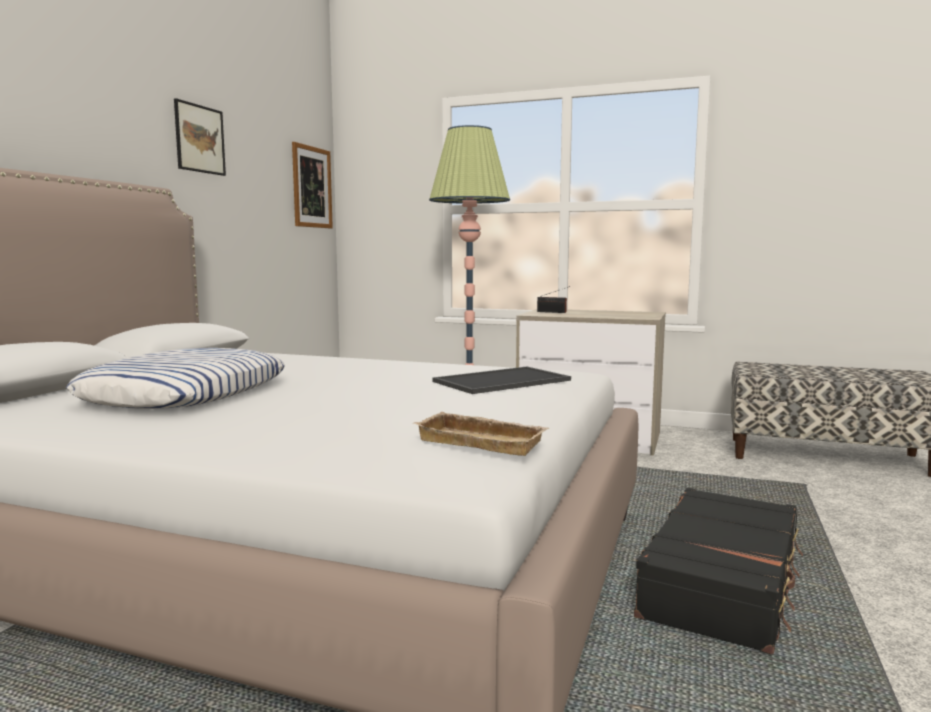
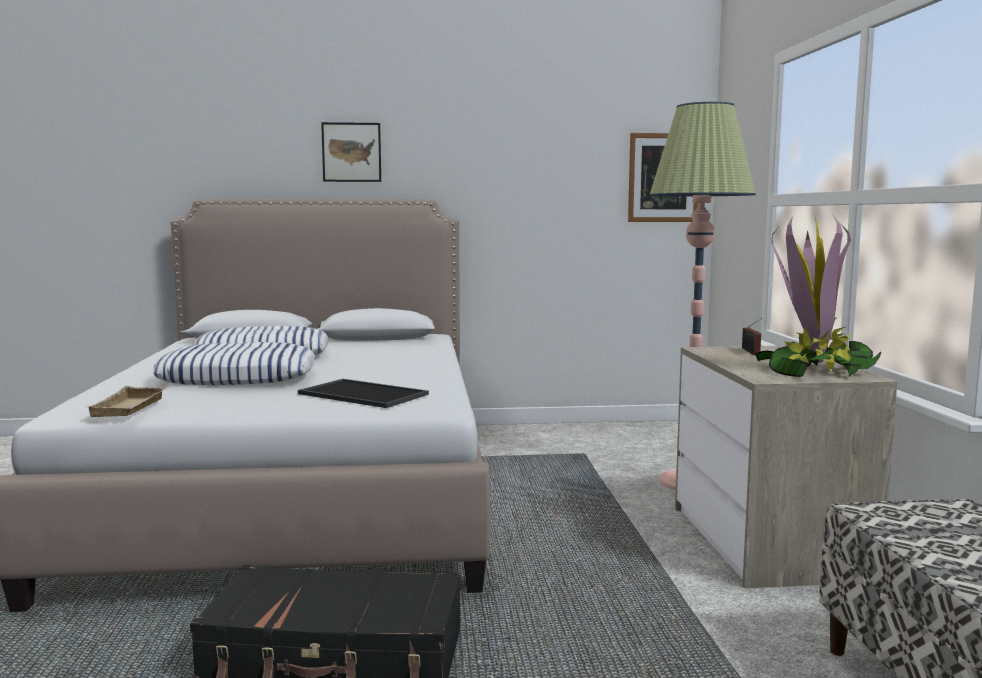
camera: 65 degrees right, 0 degrees up
(199, 139) = (491, 151): picture -> picture (351, 152)
(332, 405) = (238, 377): none -> pillow
(626, 313) = (815, 370): none -> potted plant

